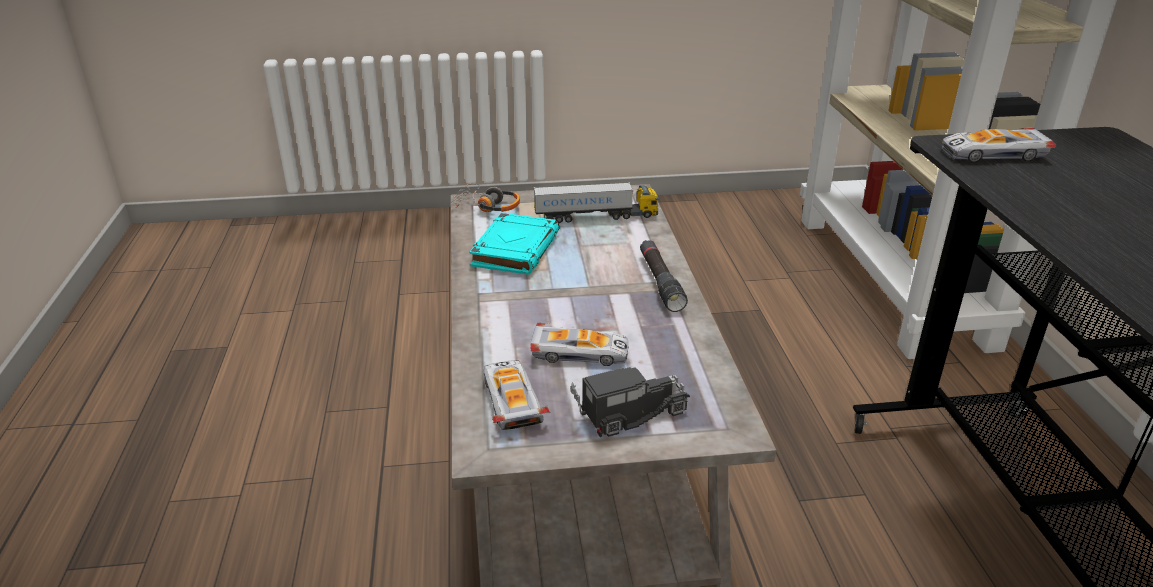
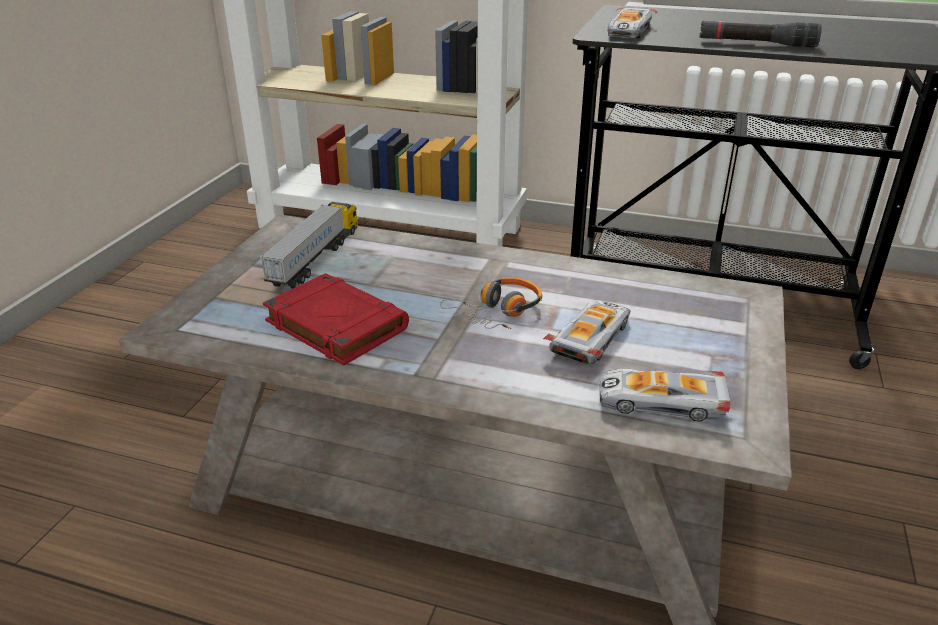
camera: 65 degrees left, 0 degrees up
(486, 206) = (196, 320): headphones -> headphones (497, 312)
(515, 249) = (334, 325): turquoise book -> red book
(629, 415) = (713, 339): toy truck -> none
(660, 282) = (489, 262): black flashlight -> black flashlight (756, 43)

